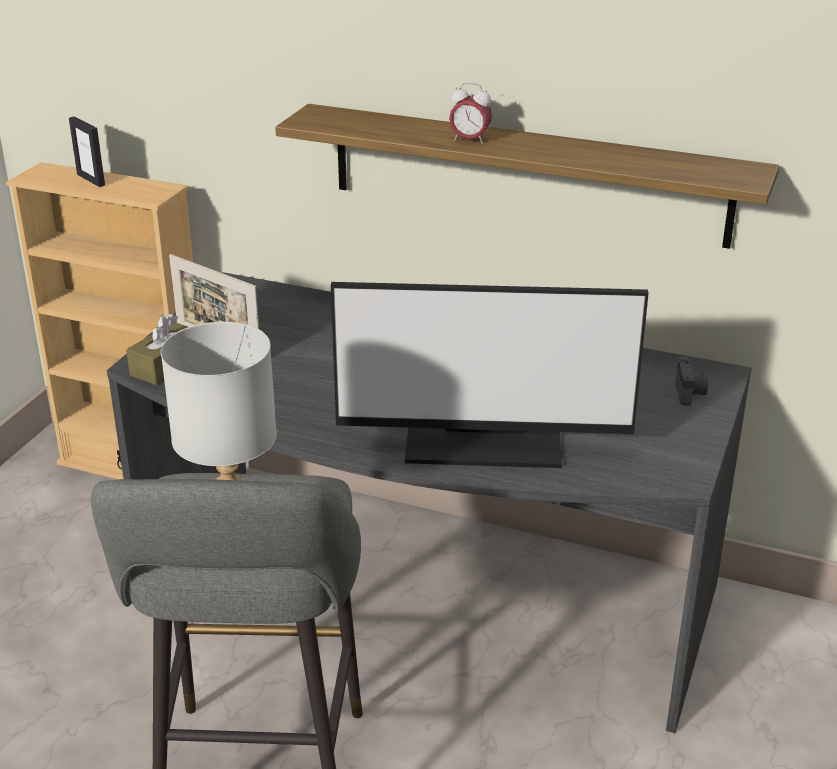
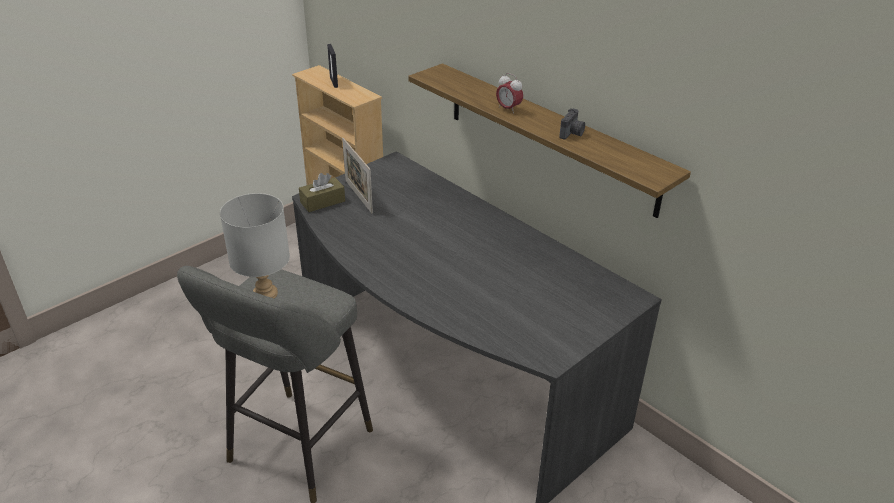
camera: 25 degrees right, 5 degrees up
(483, 442) = (453, 299): monitor -> none
(690, 393) = (604, 305): camera -> camera (572, 133)

